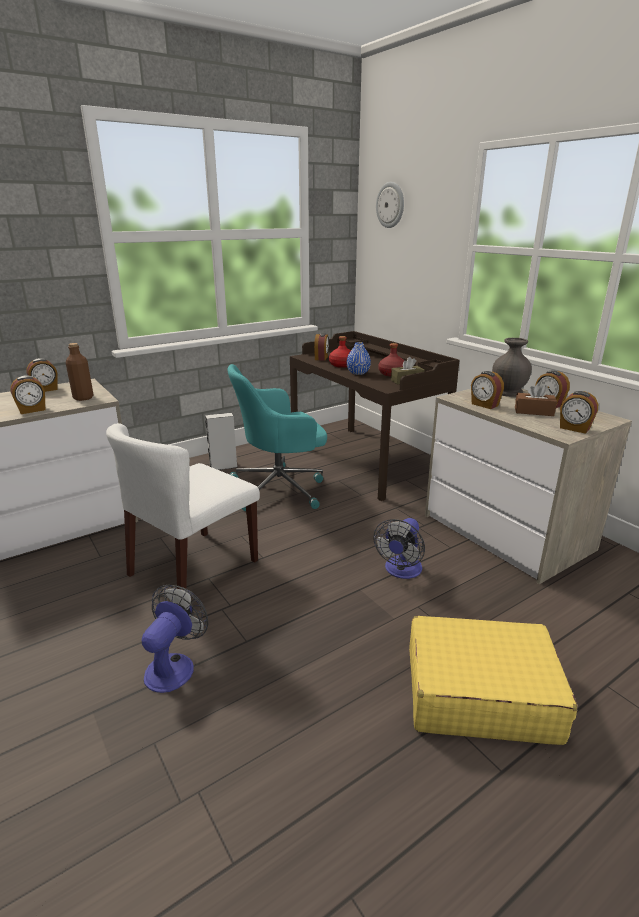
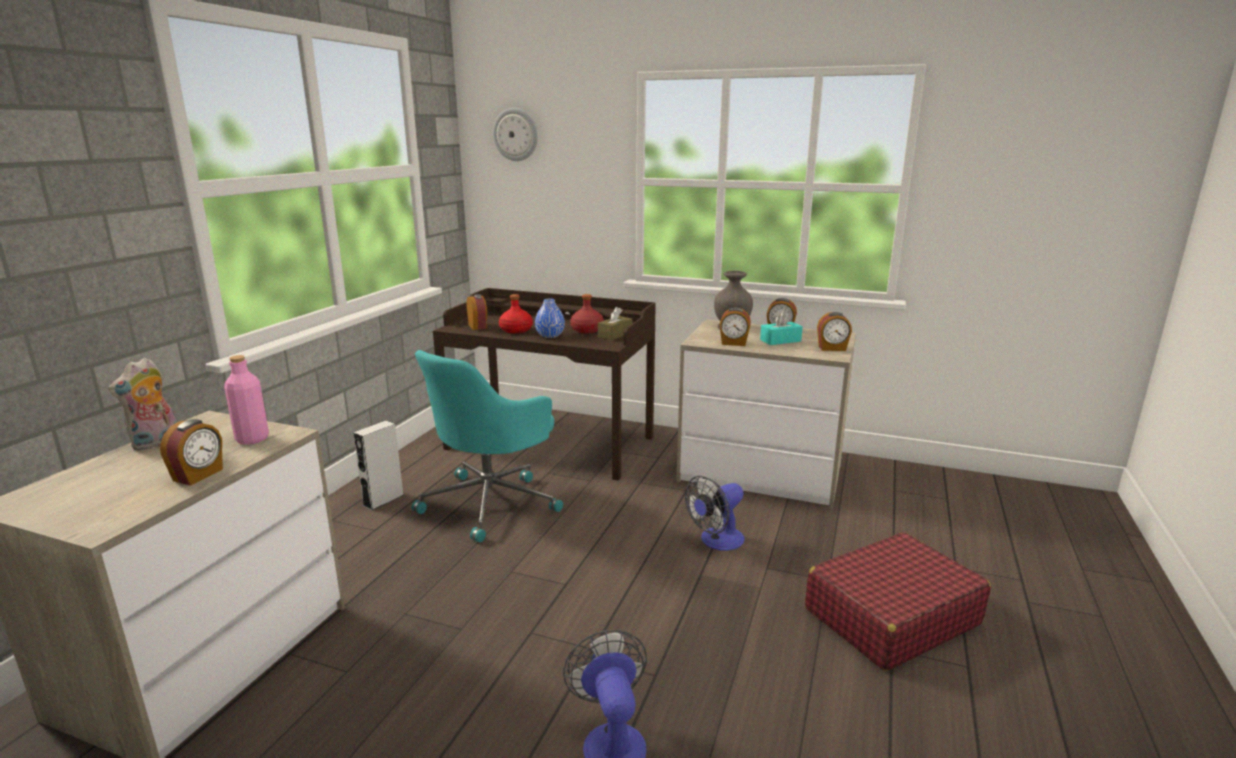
camera: 35 degrees left, 5 degrees down
(45, 389) = (156, 443): alarm clock -> plush toy
(83, 398) = (252, 439): brown bottle -> pink bottle
(193, 568) = (498, 630): white chair -> none
(401, 571) = (716, 541): fan -> fan turned 60 degrees clockwise
(479, 693) = (890, 616): yellow suitcase -> red suitcase
(534, 411) = (780, 340): brown tissue box -> turquoise tissue box

